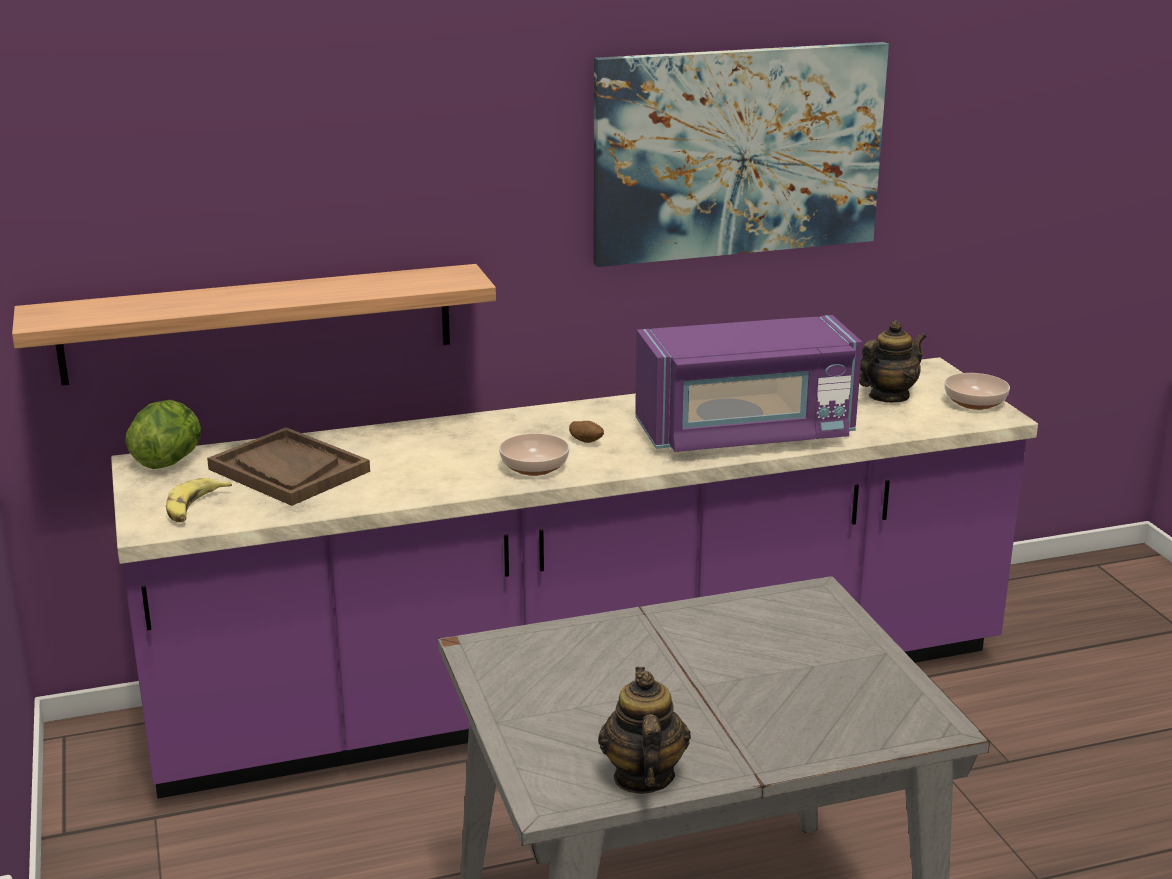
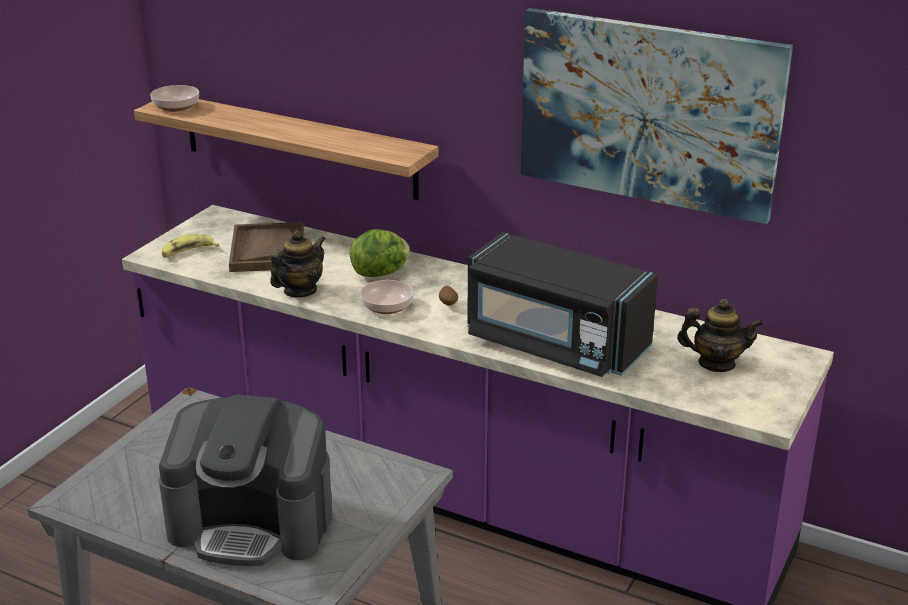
camera: 45 degrees right, 5 degrees up
(169, 461) = (228, 219): lettuce -> lettuce (381, 273)
(642, 777) = (123, 517): teapot -> teapot (300, 291)
(745, 434) = (555, 344): purple microwave -> black microwave
(769, 707) = (252, 523): none -> coffee machine
(973, 402) = (774, 398): bowl -> bowl (176, 107)

